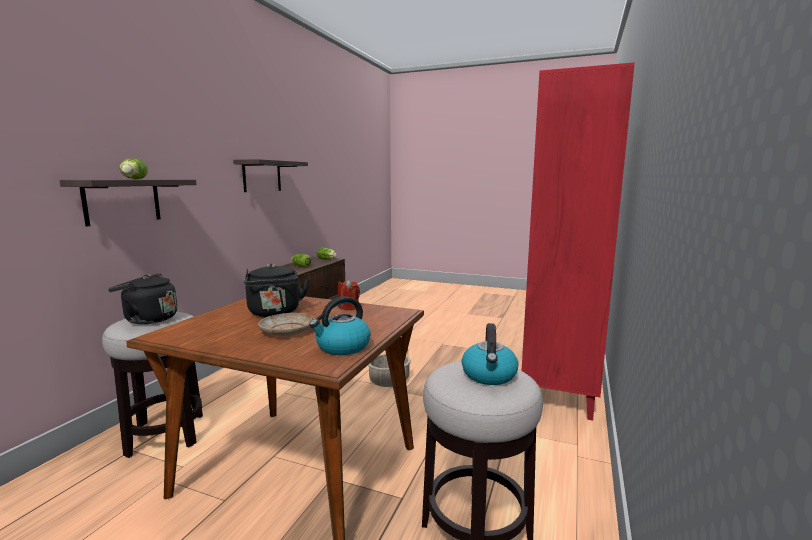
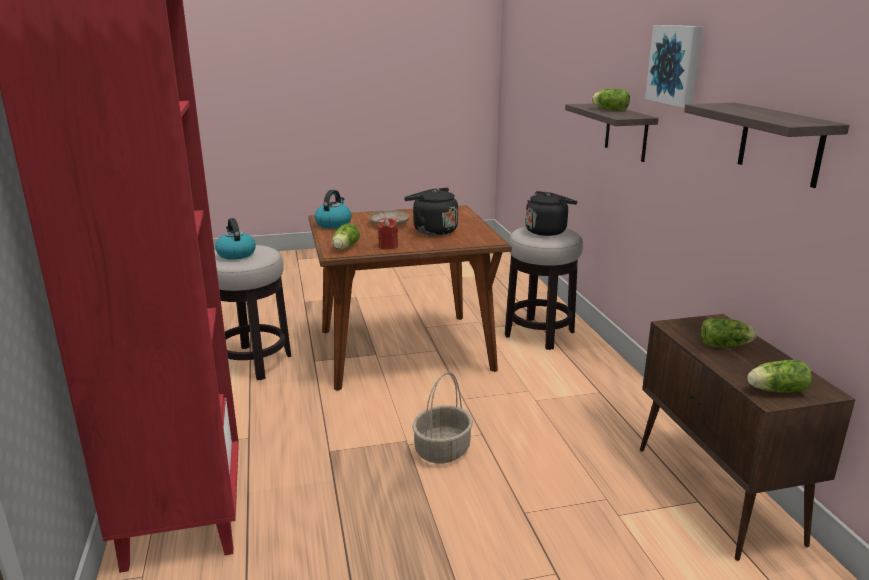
camera: 145 degrees right, 10 degrees up
(176, 137) = (676, 65): none -> picture
(386, 314) = (344, 248): none -> lettuce

